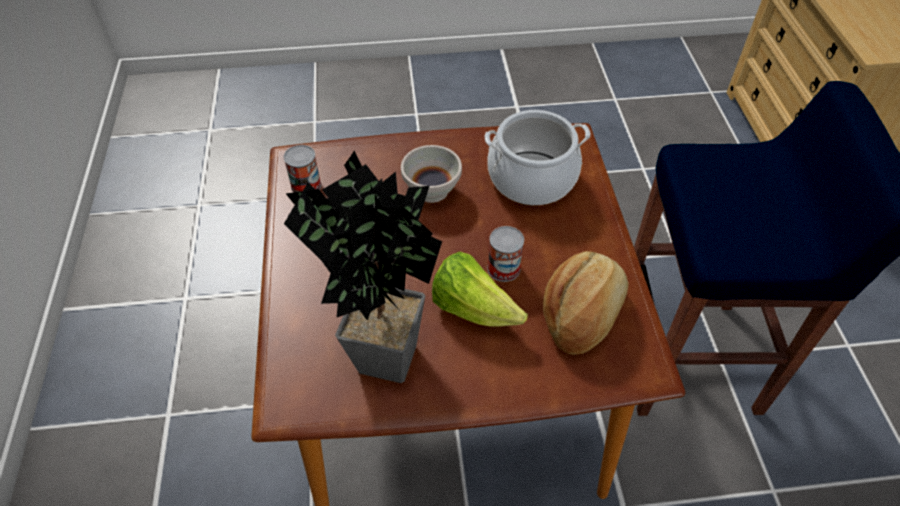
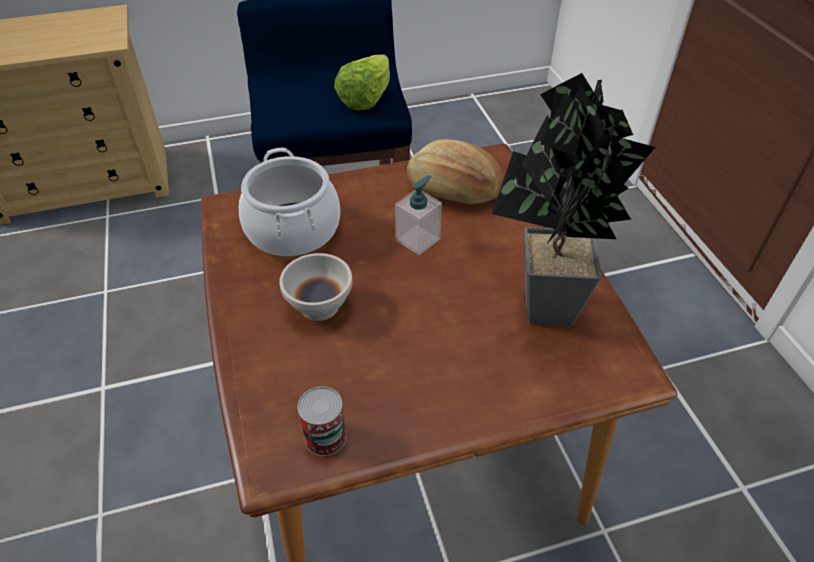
camera: 100 degrees left, 5 degrees down
(473, 308) = (471, 255): lettuce -> lettuce (366, 99)
(504, 268) = (418, 239): can -> soap dispenser

